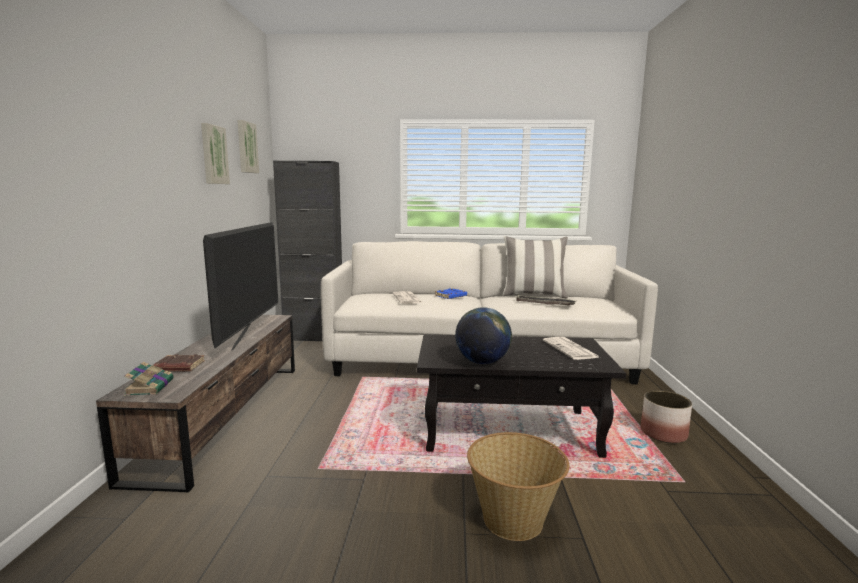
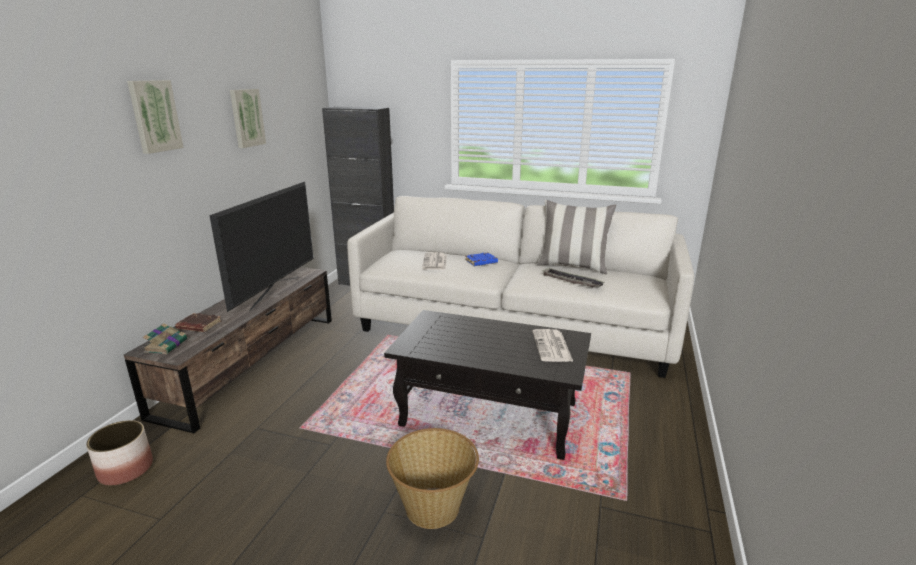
camera: 15 degrees right, 10 degrees up
(246, 147) = (289, 100): picture -> picture (154, 116)
(482, 362) = (448, 354): globe -> none
(663, 434) = (647, 443): planter -> planter (125, 470)

